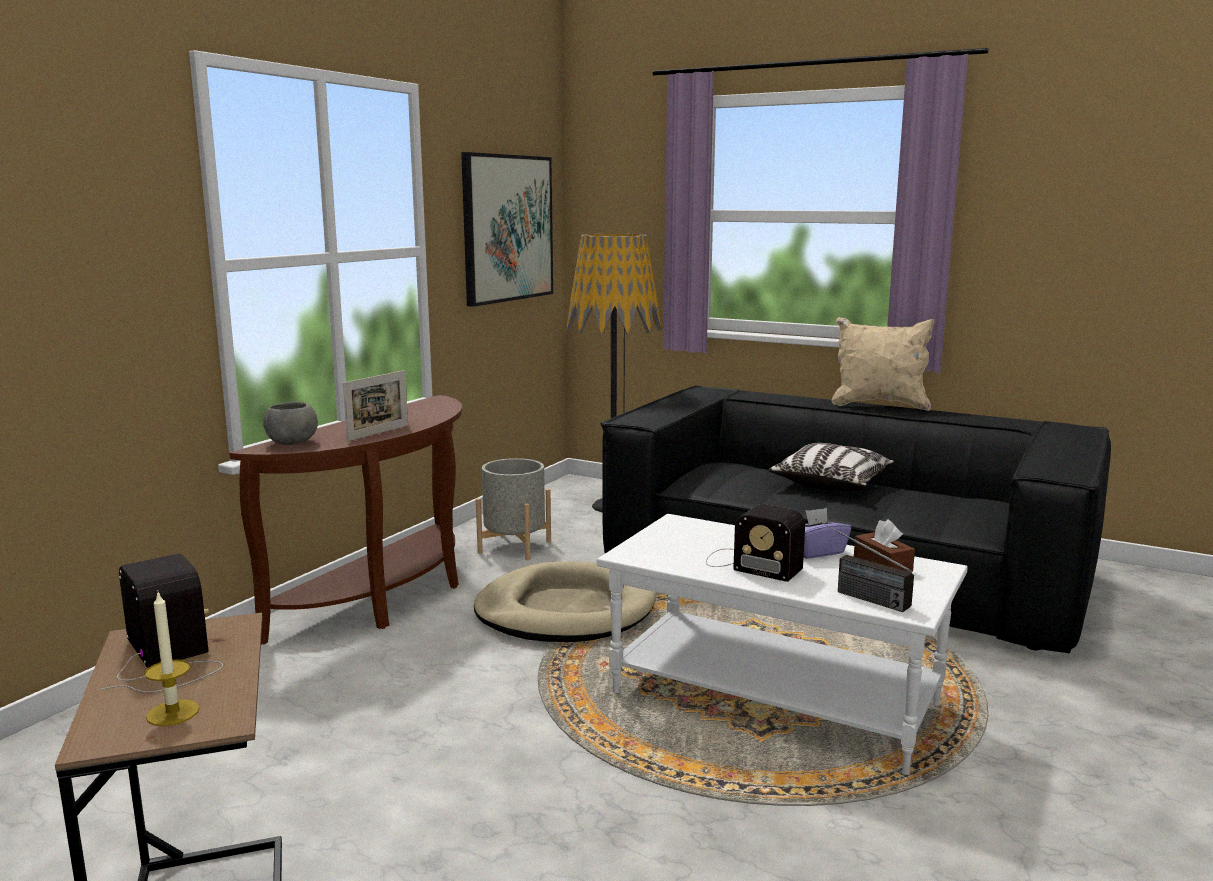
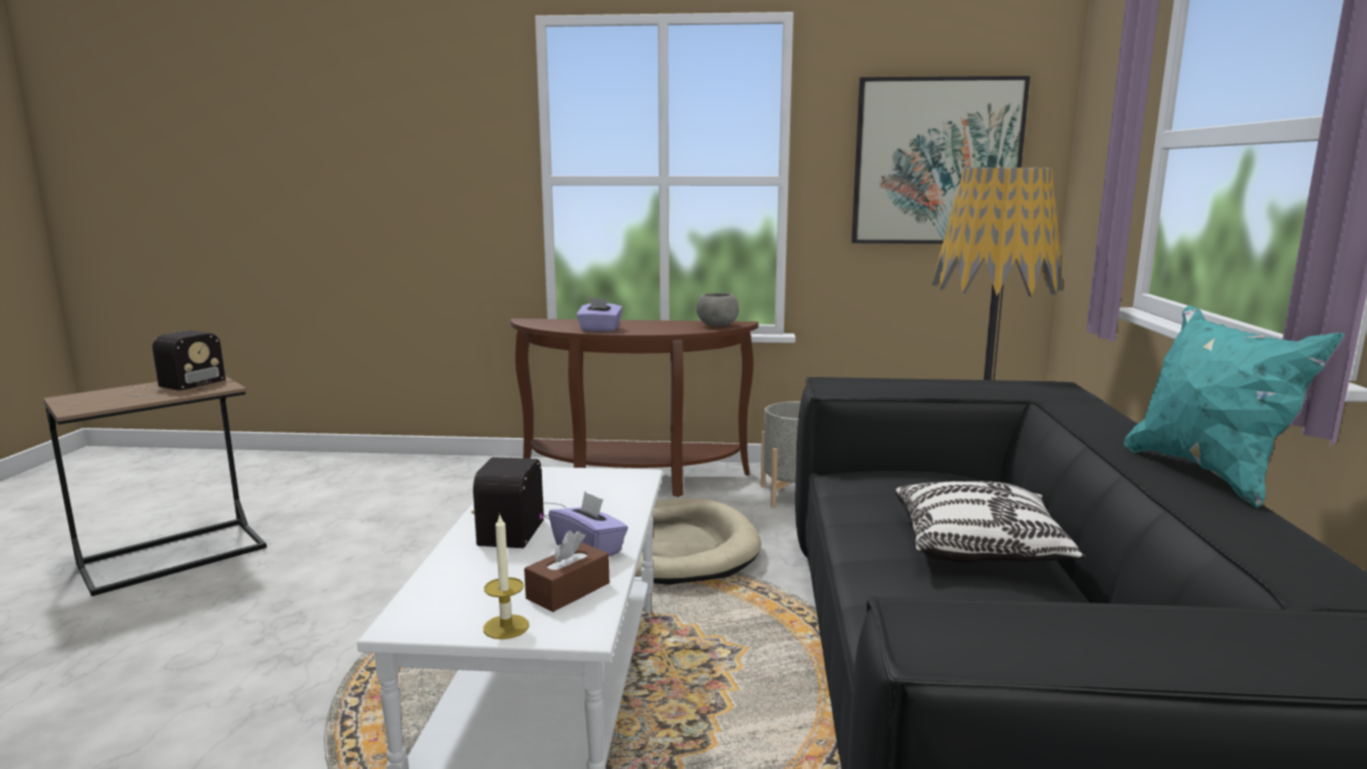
camera: 65 degrees right, 0 degrees up
(173, 713) = (93, 401): candle -> candle (506, 627)
(292, 443) = (547, 322): grey bowl -> grey bowl (717, 326)
(378, 433) = (599, 329): picture frame -> purple tissue box
(855, 594) = (452, 584): radio -> none
(879, 405) = (1207, 473): beige pillow -> turquoise pillow

